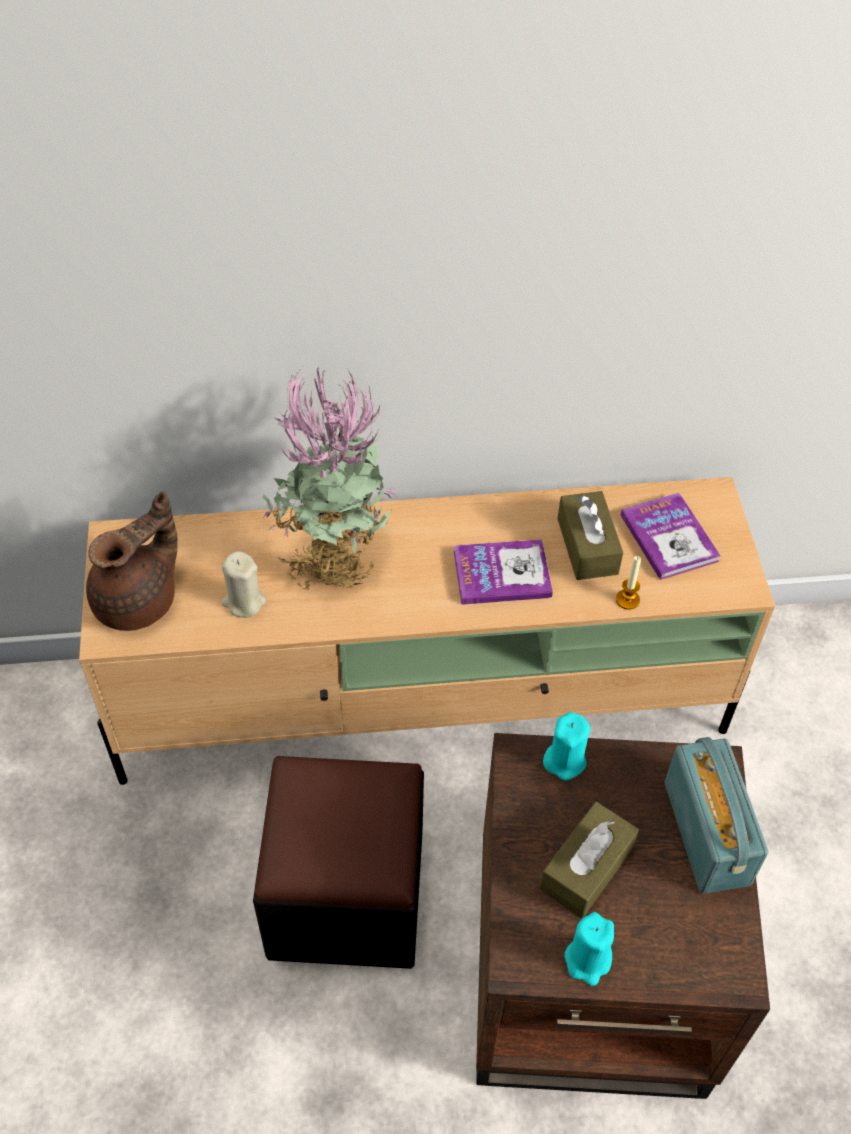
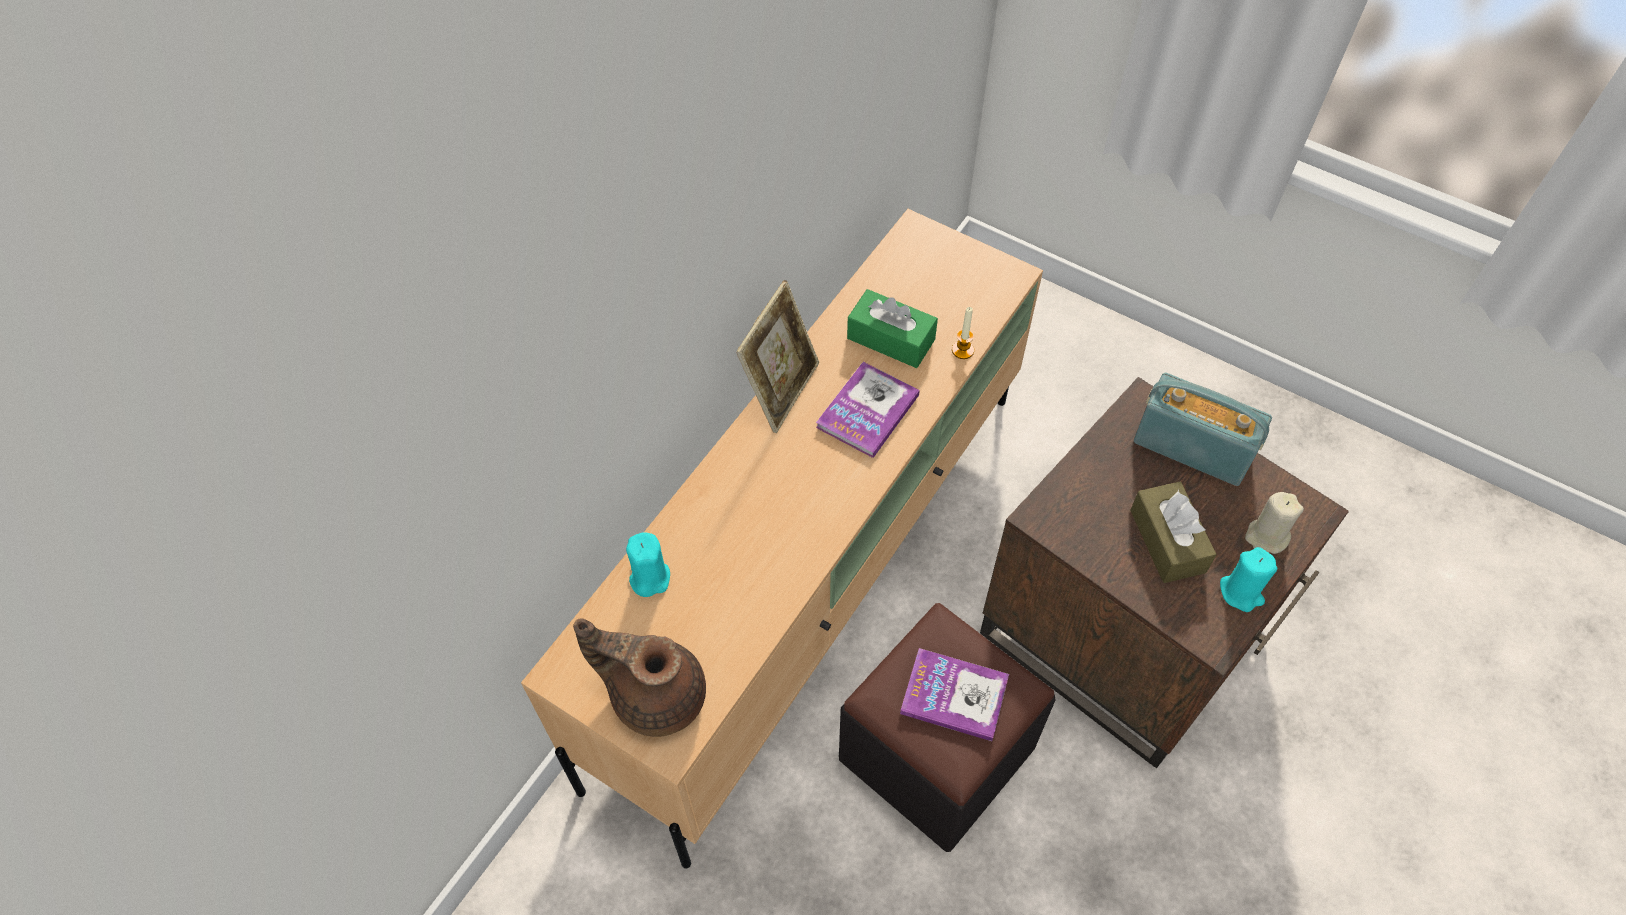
camera: 50 degrees left, 5 degrees up
(139, 600) = (655, 694): brown teapot -> brown teapot turned 60 degrees counterclockwise
(244, 602) = (731, 612): beige candle -> beige candle (1266, 537)
(332, 558) = (745, 516): potted plant -> none
(466, 509) = (781, 390): none -> picture frame
(565, 760) = (1067, 490): turquoise candle -> turquoise candle (649, 577)
(587, 546) = (891, 339): brown tissue box -> green tissue box
(669, 538) = (929, 285): book -> book (954, 695)

